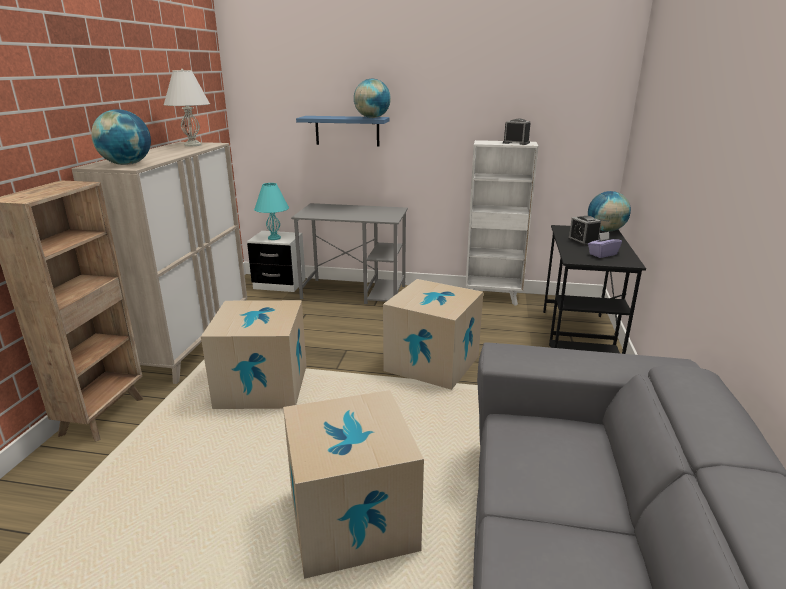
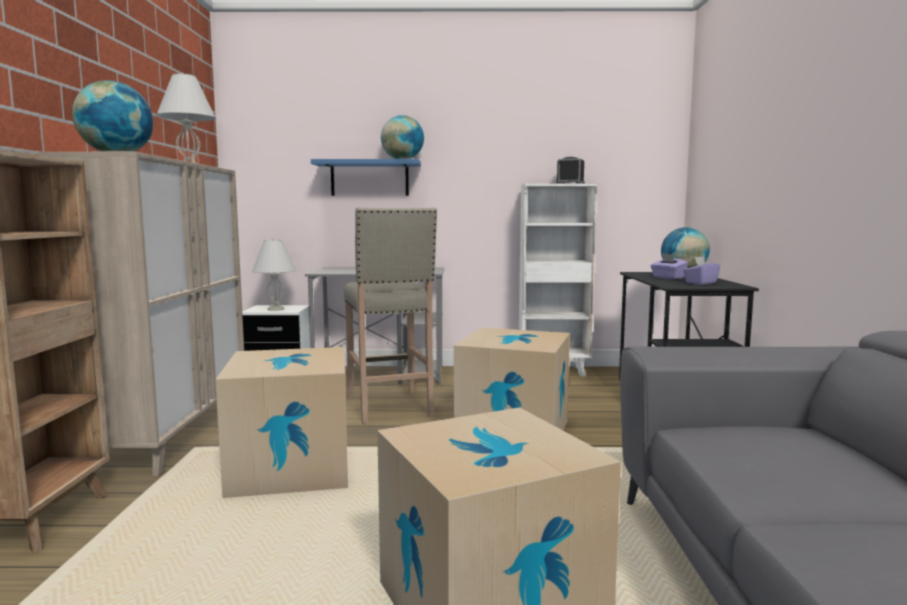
camera: 10 degrees left, 15 degrees down
(274, 238) = (276, 309): turquoise table lamp -> white table lamp
(349, 329) = (389, 407): none -> beige stool
(583, 241) = (668, 278): alarm clock -> purple tissue box

